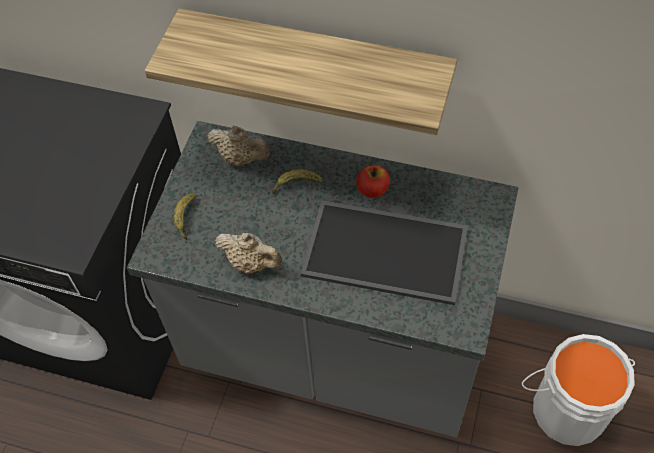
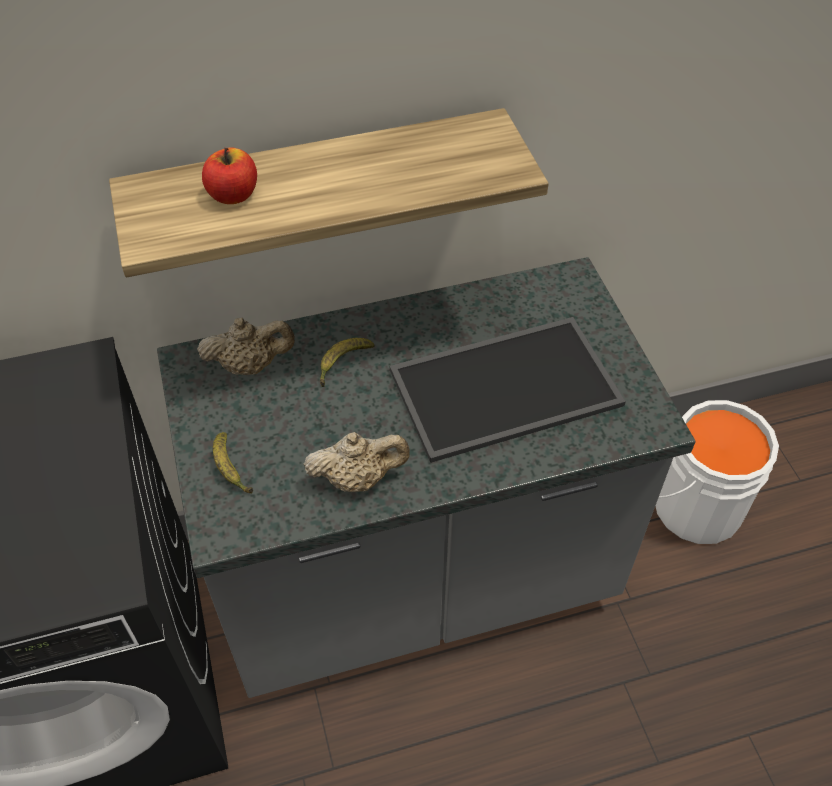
camera: 35 degrees left, 5 degrees down
(372, 190) = (438, 329): apple -> apple (233, 195)

